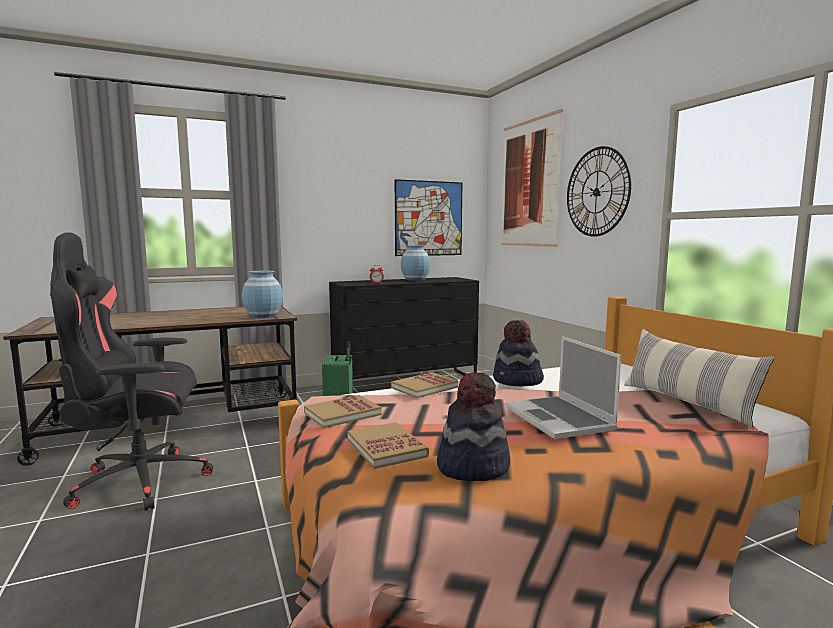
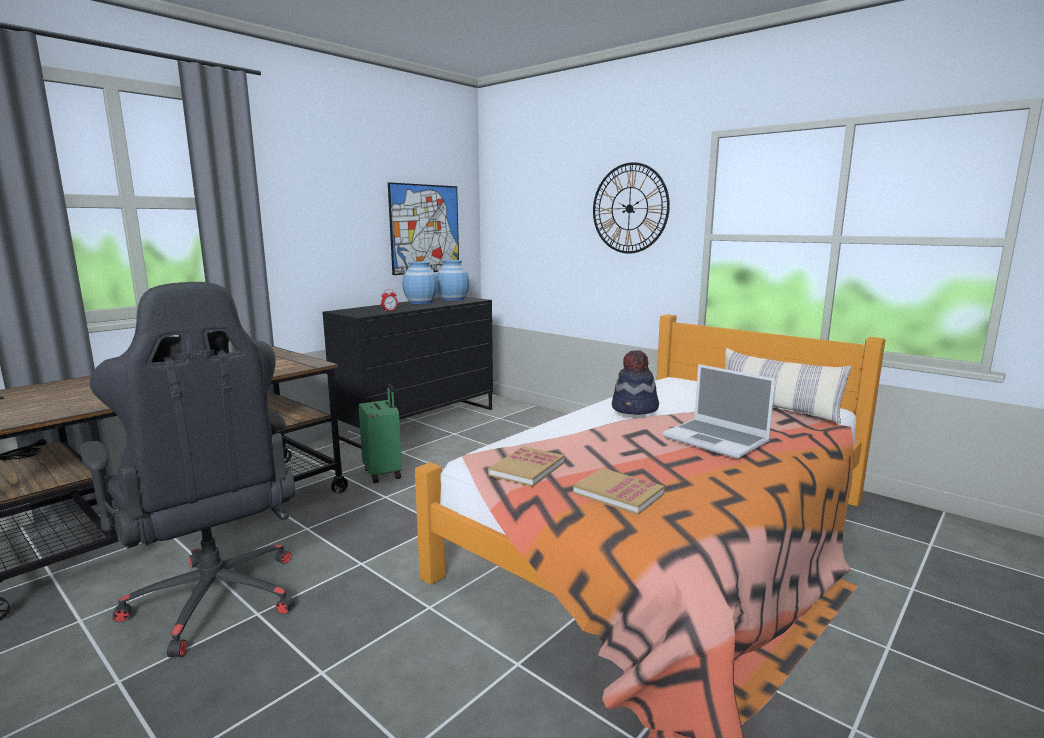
camera: 25 degrees left, 5 degrees up
(144, 481) = (215, 598): black office chair -> black office chair turned 90 degrees counterclockwise
(263, 316) = (289, 365): blue vase -> blue vase (453, 299)
(424, 387) = (563, 428): book -> none
(472, 466) = (707, 495): hat -> none
(530, 183) = (543, 192): picture -> none

